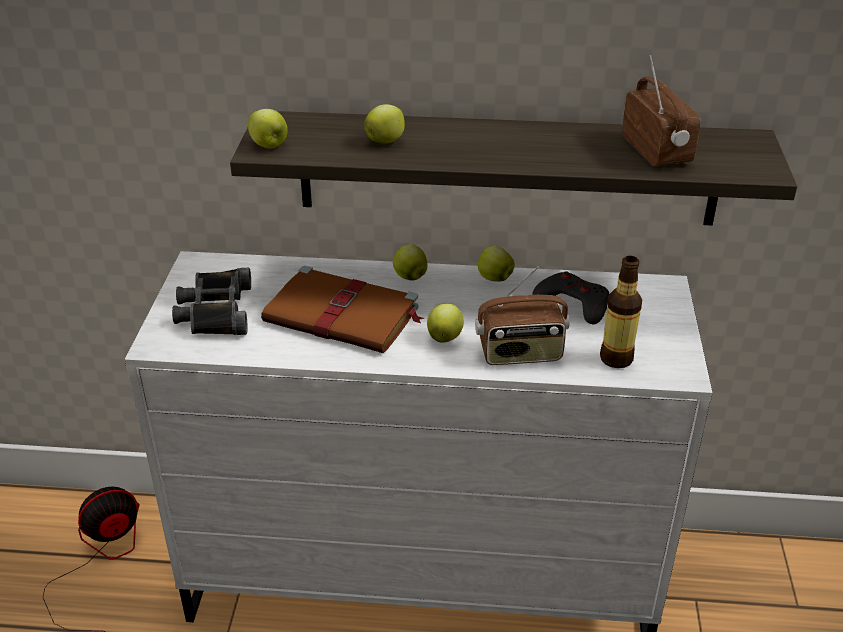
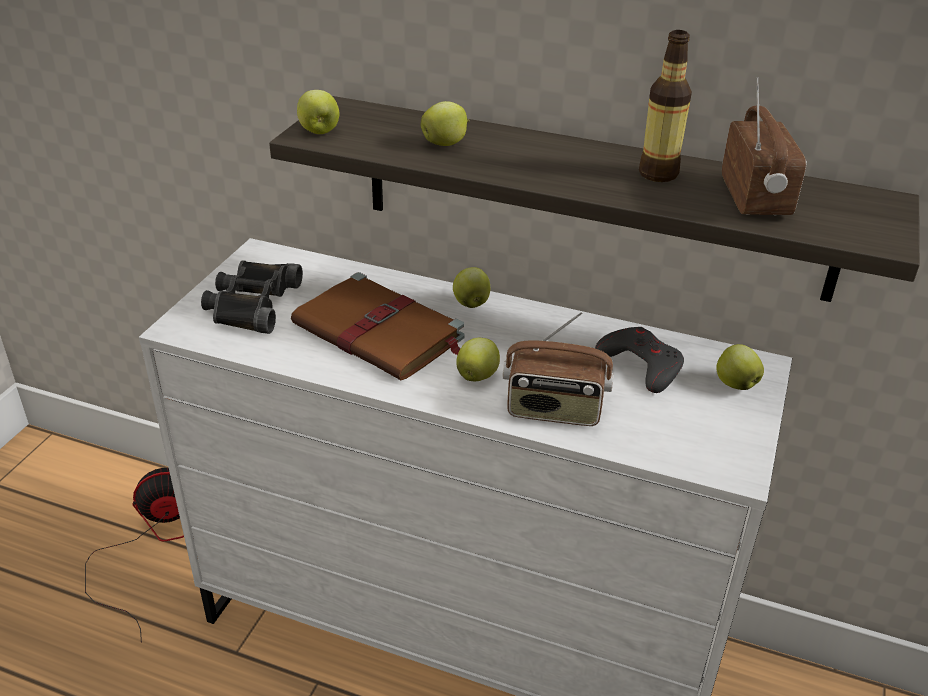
camera: 15 degrees right, 0 degrees up
(494, 278) = (563, 321): apple -> apple (734, 383)
(616, 358) = (664, 437): bottle -> bottle (658, 174)

